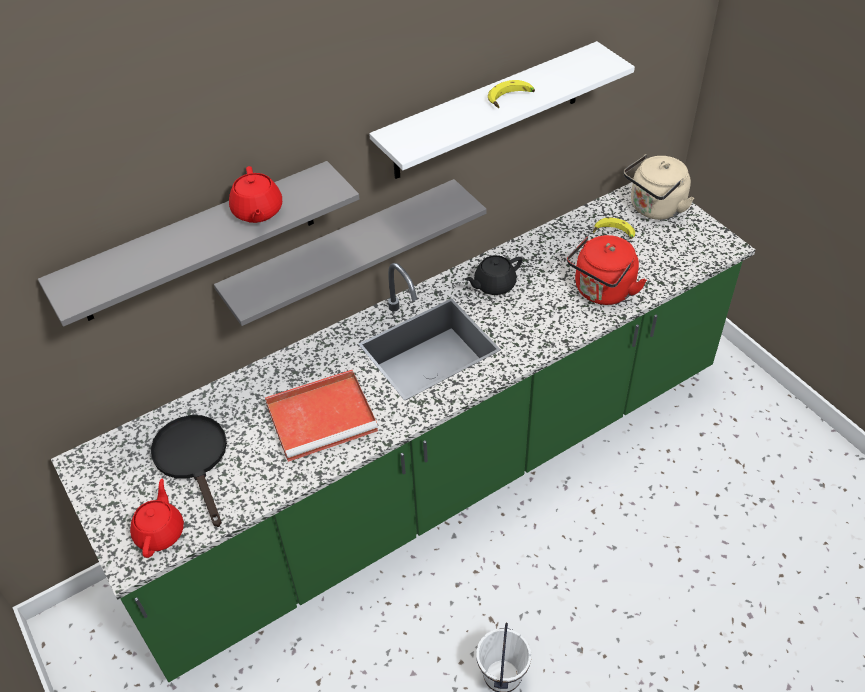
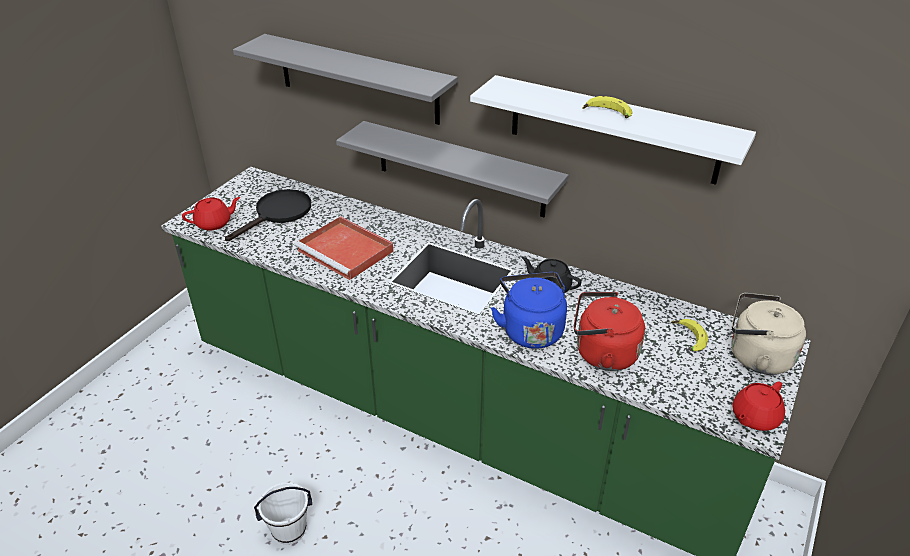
camera: 60 degrees right, 10 degrees down
(257, 212) = (377, 70): red teapot -> red teapot (754, 417)
(544, 323) = (530, 330): none -> blue kettle

